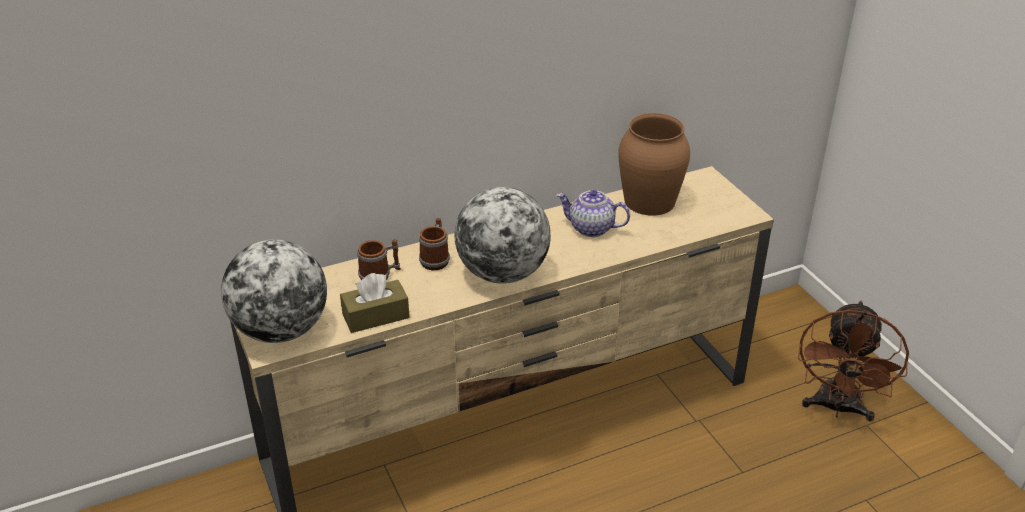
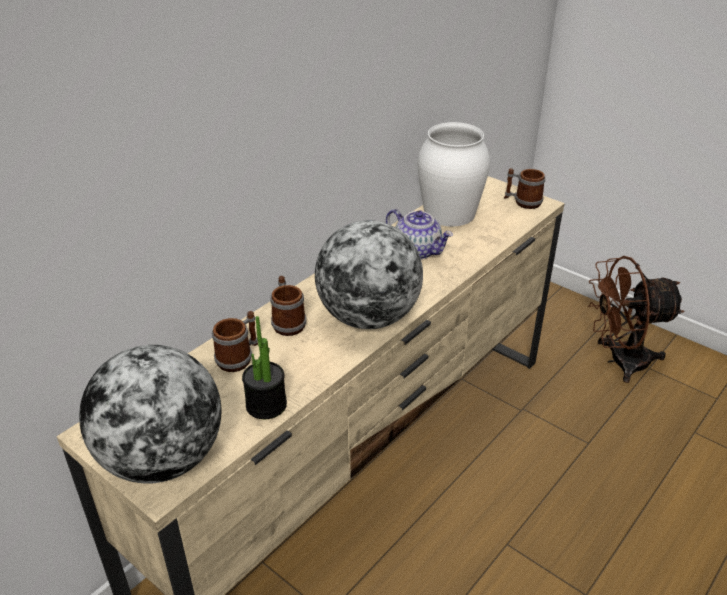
camera: 25 degrees left, 0 degrees up
(376, 316) = (266, 405): brown tissue box -> potted plant
(591, 228) = (418, 251): teapot -> teapot turned 135 degrees counterclockwise
(649, 201) = (449, 213): brown vase -> white vase
(731, 207) = (522, 202): none -> mug
(837, 408) = (619, 361): brown fan -> brown fan turned 90 degrees clockwise

